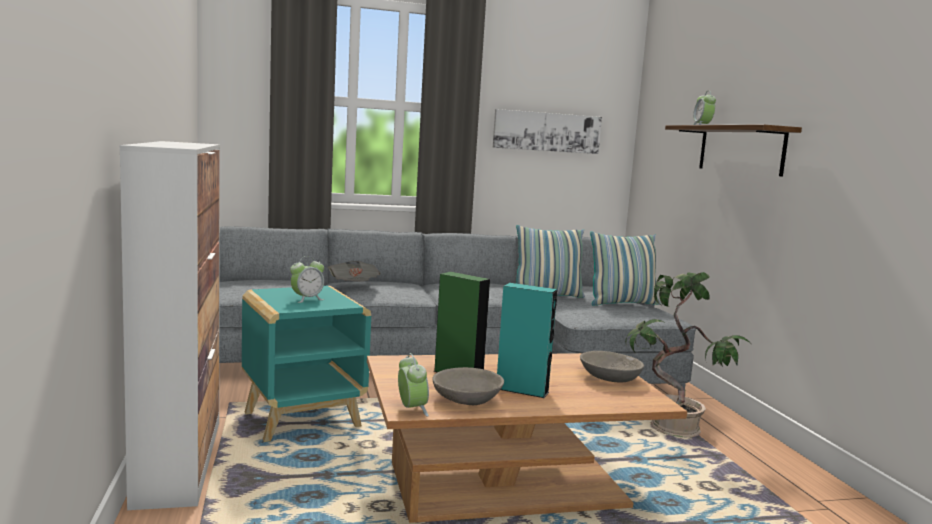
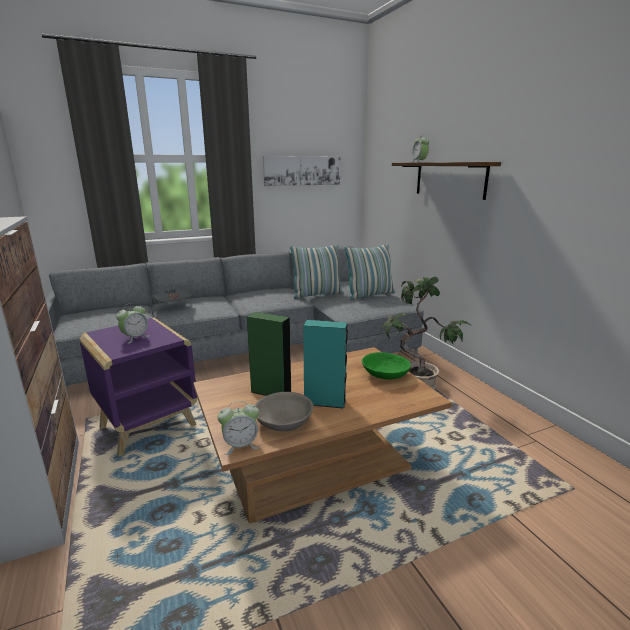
camera: 10 degrees left, 10 degrees up
(304, 420) = (149, 426): turquoise side table -> purple side table
(411, 409) = (240, 445): alarm clock -> alarm clock turned 105 degrees clockwise
(609, 377) = (385, 374): grey bowl -> green bowl

